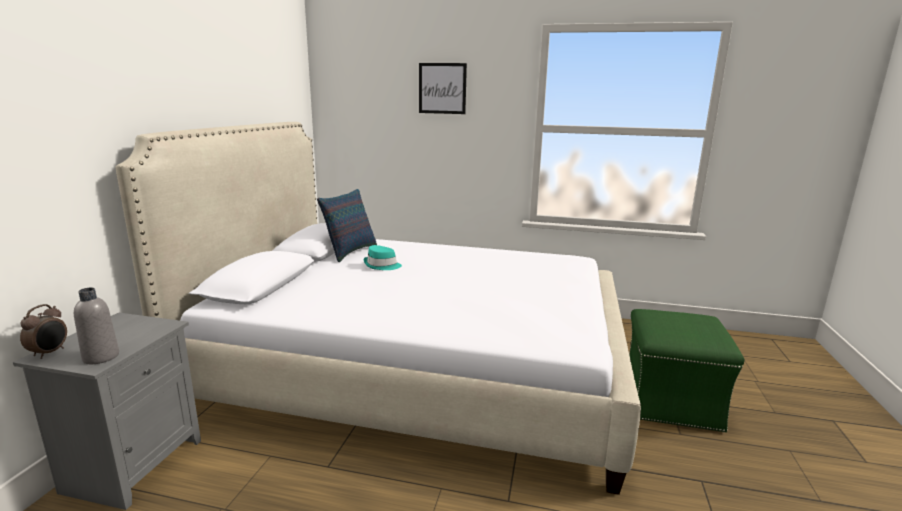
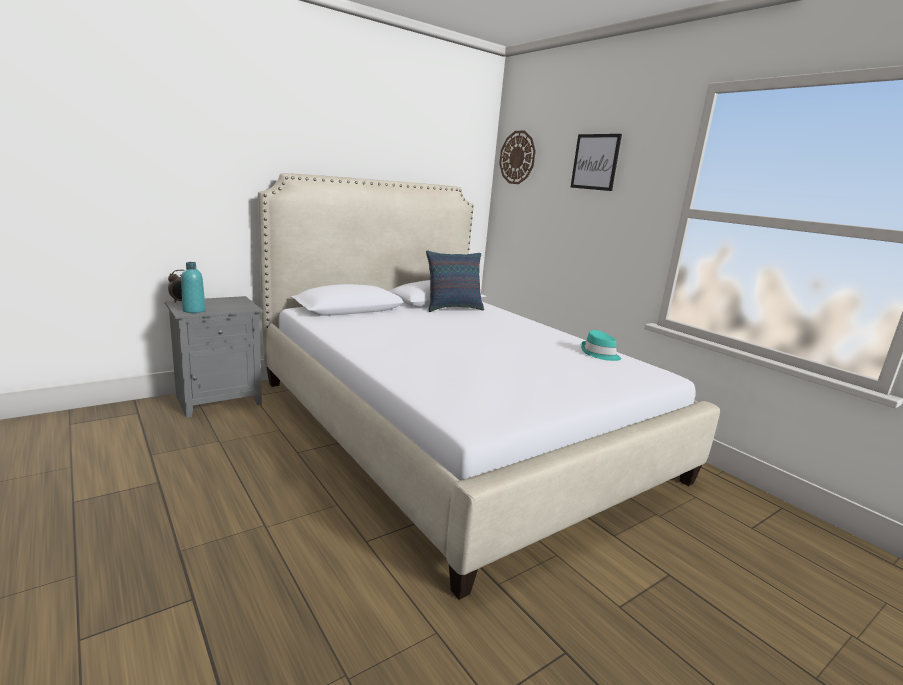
camera: 40 degrees right, 0 degrees up
(101, 357) = (194, 310): grey bottle -> turquoise bottle
(344, 85) = (517, 157): none -> wall clock
(382, 265) = (454, 322): turquoise hat -> turquoise hat (599, 354)
(670, 401) = (665, 577): green ottoman -> none

